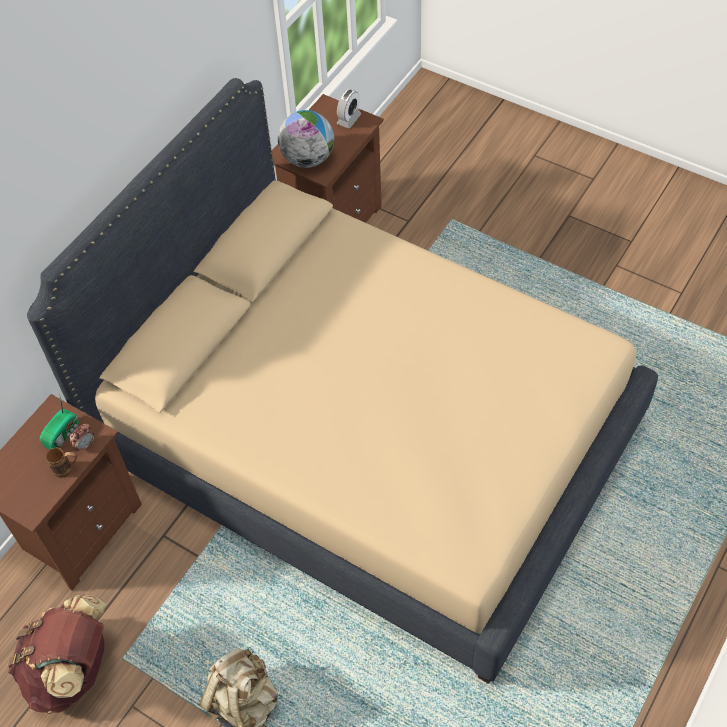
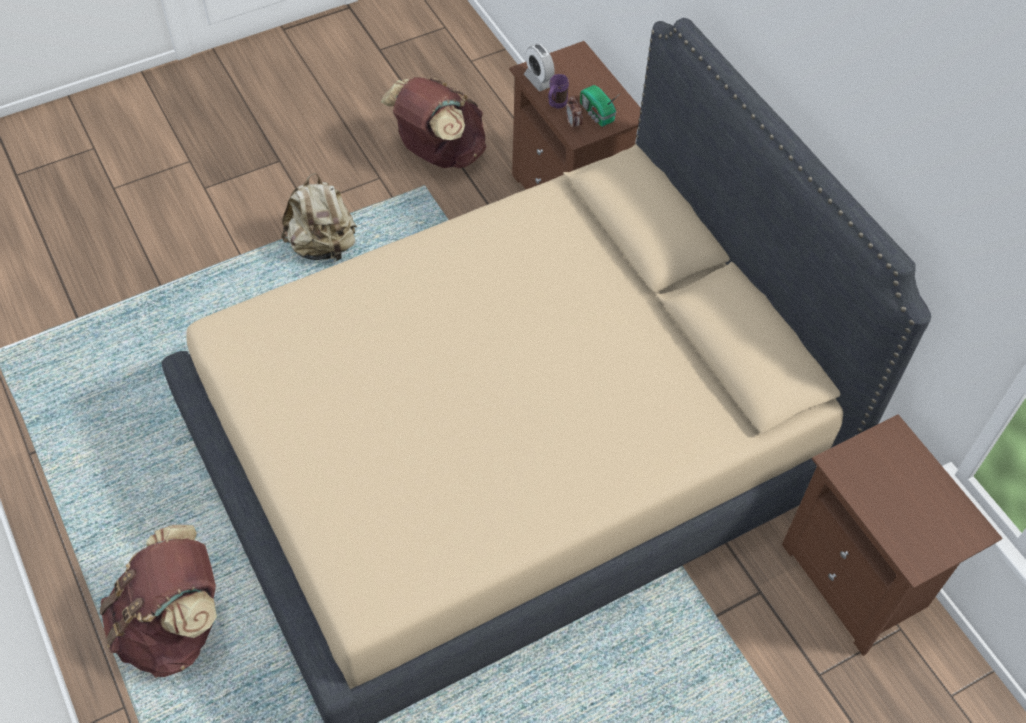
camera: 115 degrees right, 0 degrees up
(67, 469) = (555, 105): brown mug -> purple mug
(308, 159) = (873, 460): globe -> none
(349, 119) = (931, 543): alarm clock -> alarm clock (539, 80)
(645, 574) = (175, 626): none -> brown backpack

